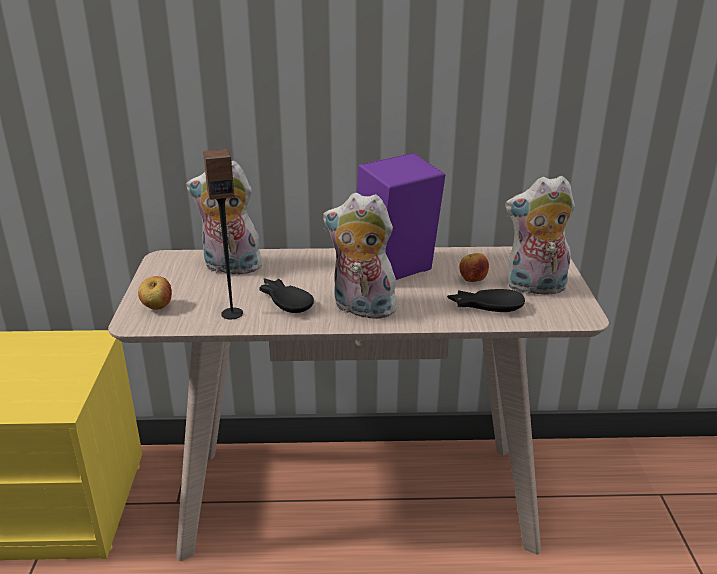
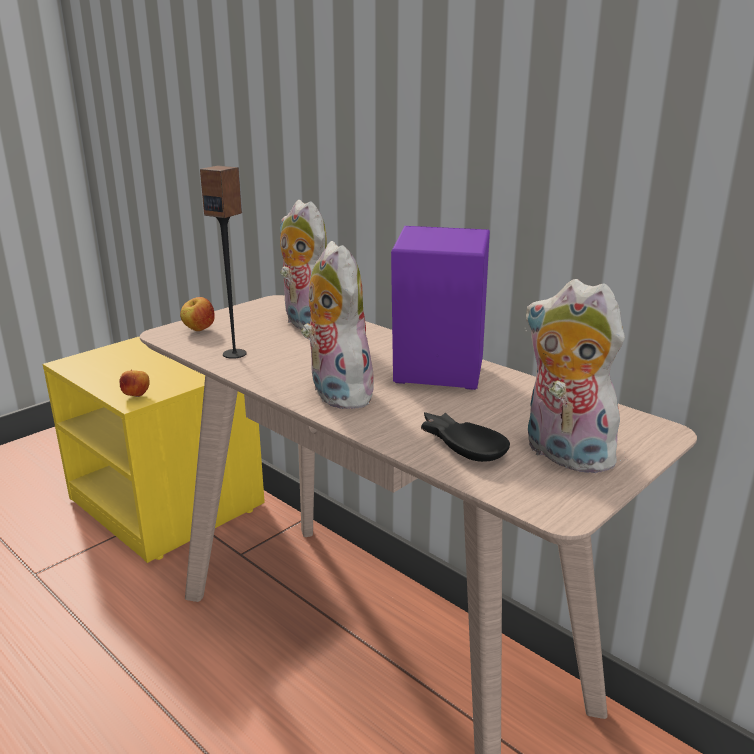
camera: 45 degrees right, 5 degrees down
(286, 301) = (292, 362): black bowl -> none
(472, 281) = (500, 417): apple -> apple (136, 396)

